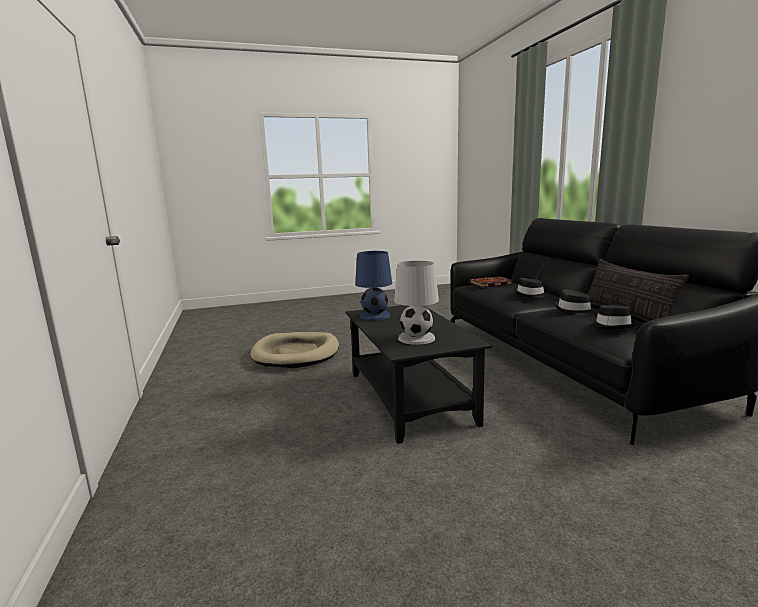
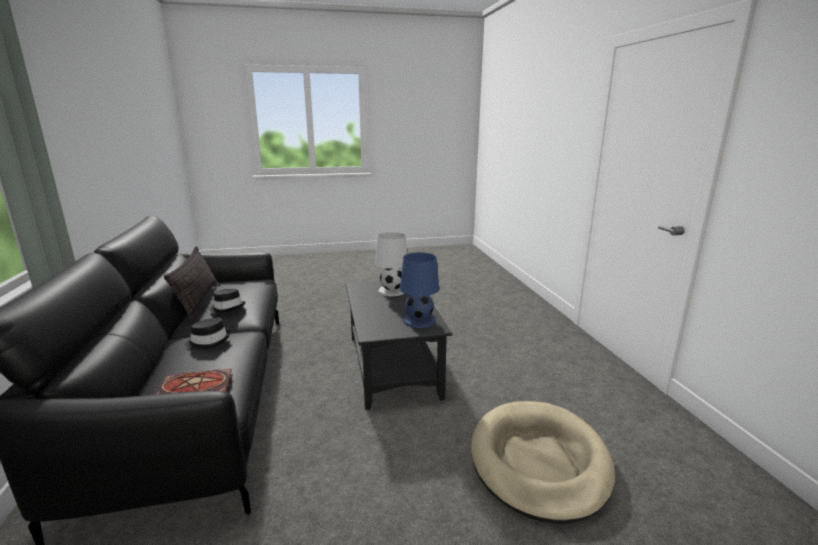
camera: 175 degrees left, 5 degrees up
(611, 326) = (242, 288): black hat -> none

